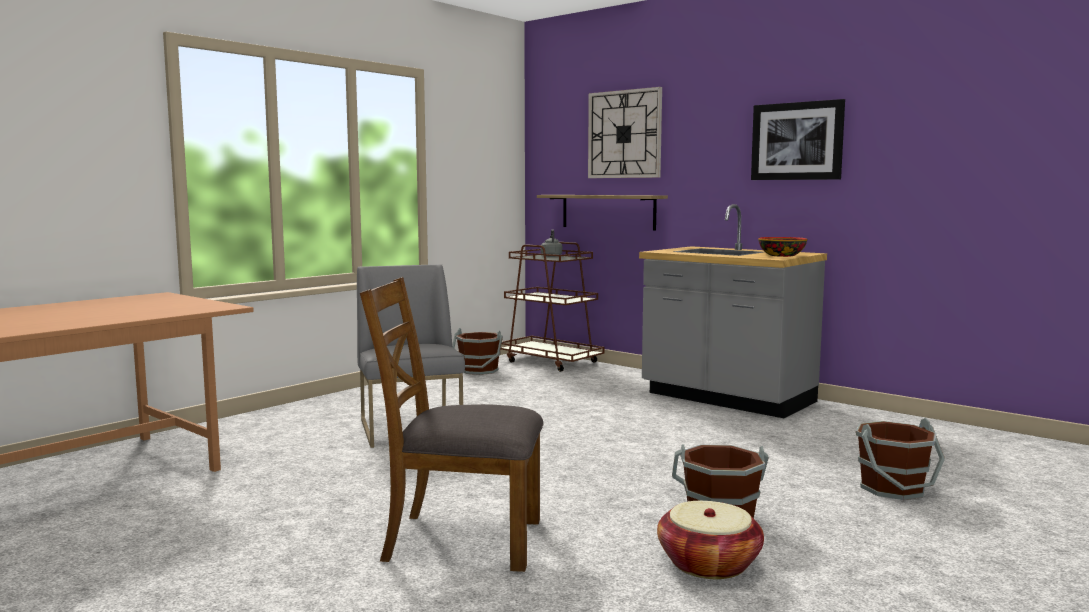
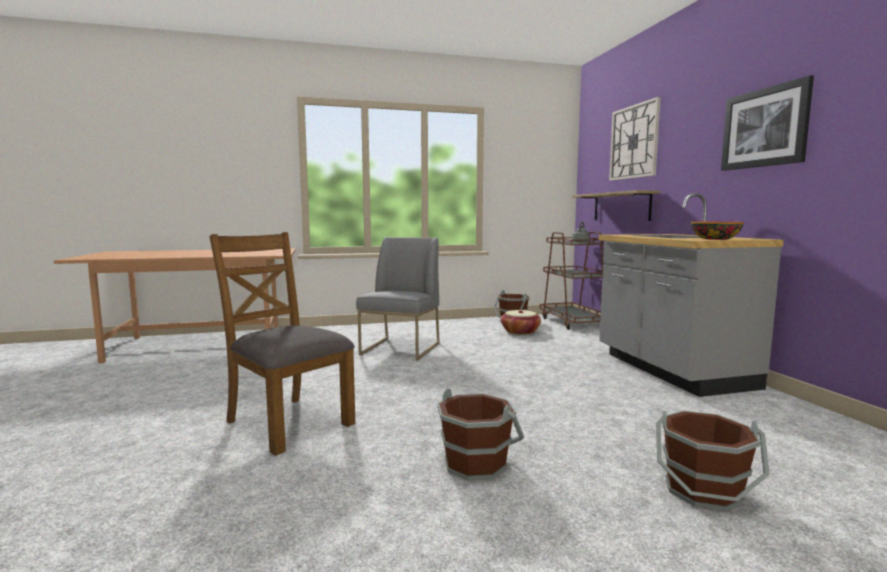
camera: 35 degrees right, 0 degrees up
(709, 564) = (394, 497): basket -> basket (520, 332)

